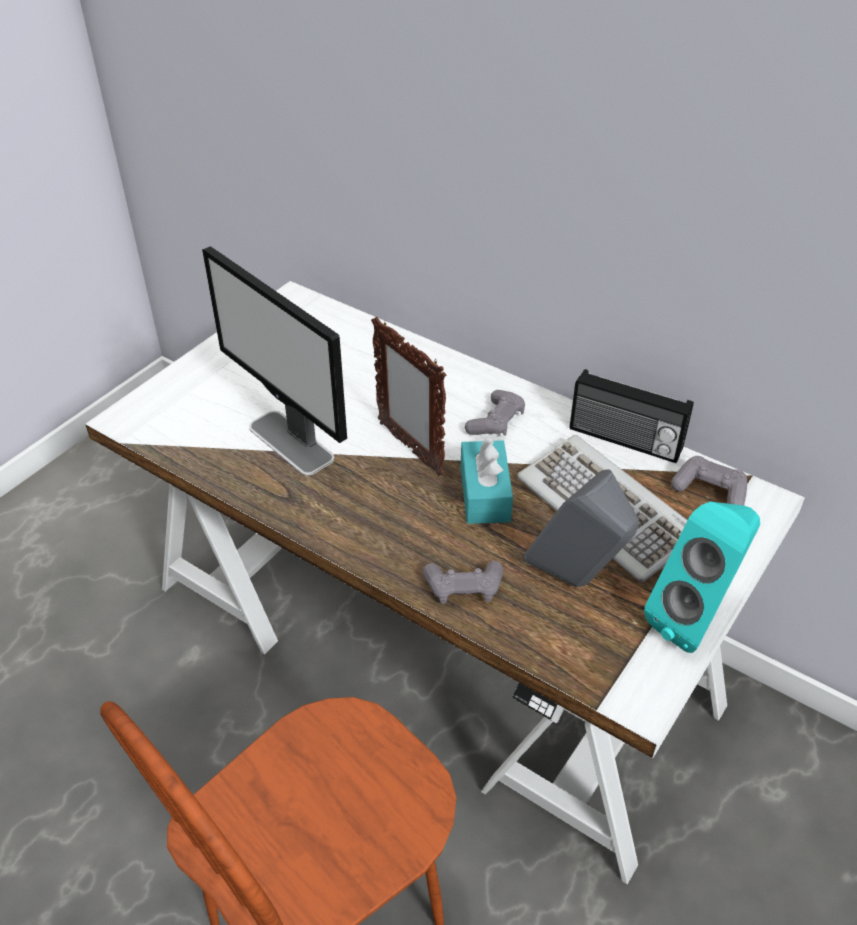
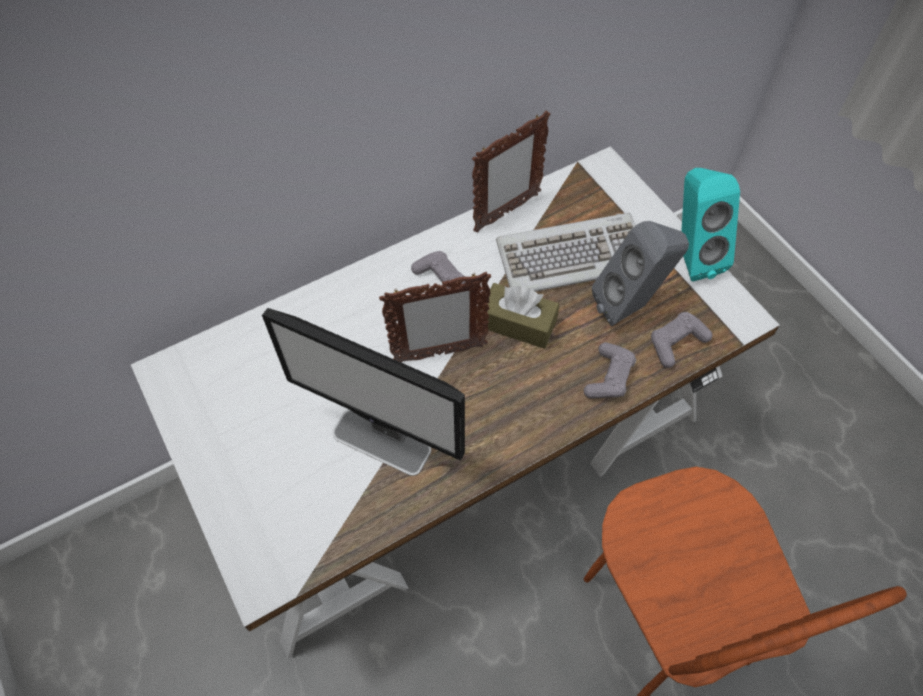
camera: 65 degrees left, 15 degrees up
(291, 443) = (382, 442): monitor -> monitor turned 45 degrees clockwise
(485, 494) = (518, 324): turquoise tissue box -> brown tissue box
(624, 440) = (506, 213): radio -> picture frame
(710, 490) = (581, 190): grey game controller -> grey game controller (676, 343)

